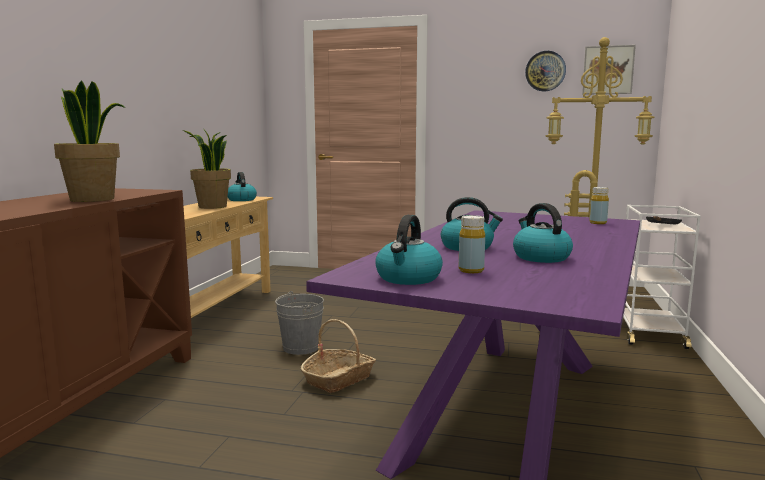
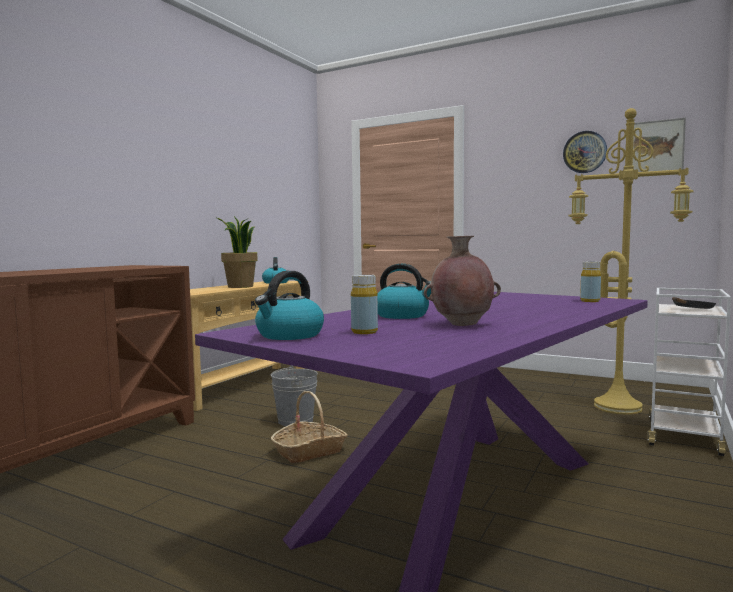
camera: 15 degrees right, 5 degrees down
(93, 199) = (97, 269): potted plant -> none
(540, 257) = (461, 325): kettle -> brown vase

